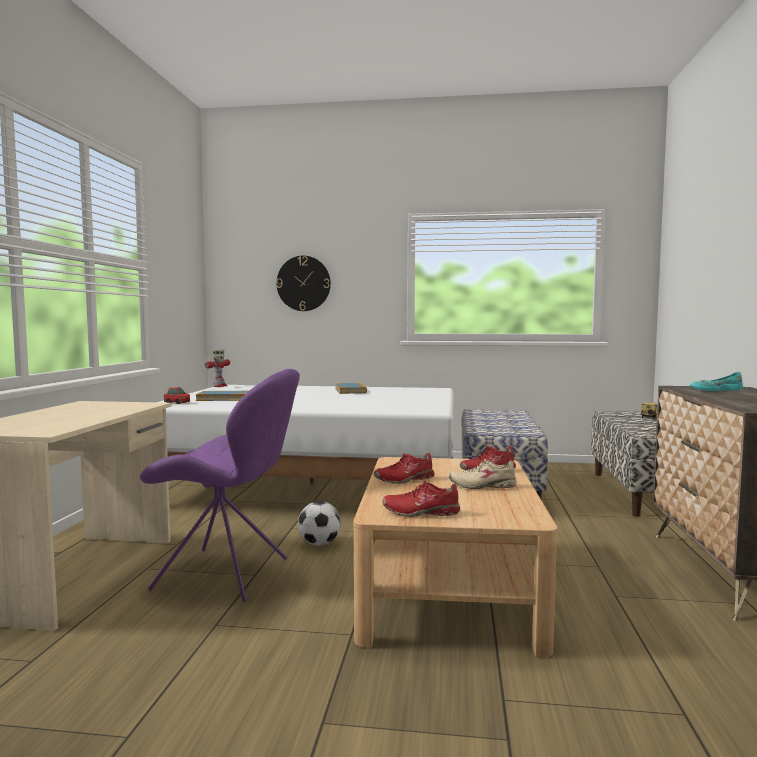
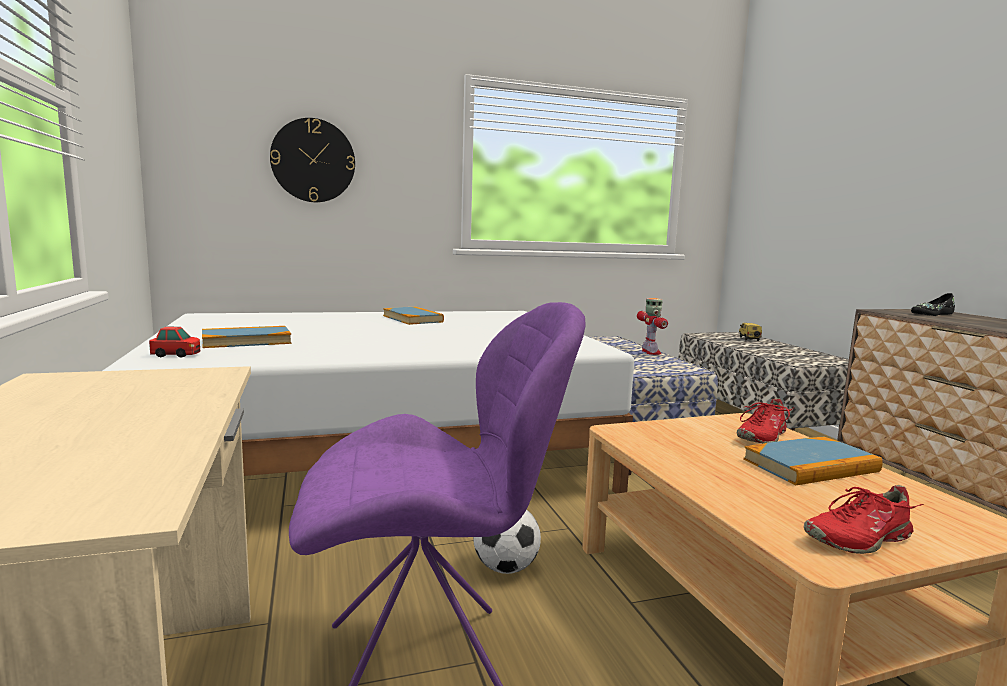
camera: 25 degrees left, 5 degrees up
(219, 386) = (191, 317): toy robot -> toy robot (650, 352)
(404, 479) = (702, 468): red shoe -> none
(482, 486) = (811, 466): beige shoe -> book
(715, 390) = (930, 314): turquoise shoe -> black shoe

